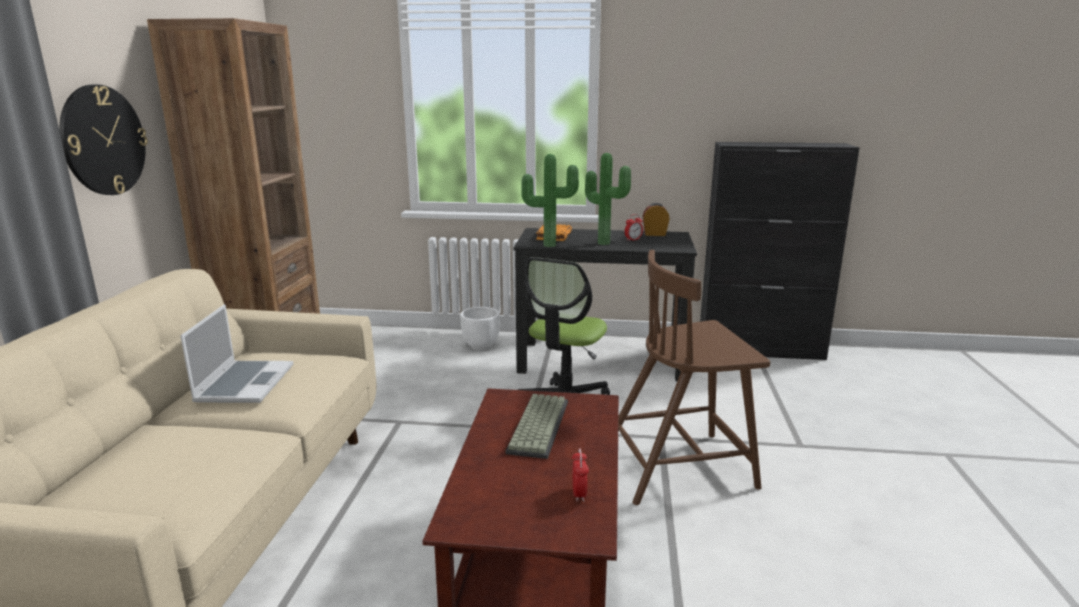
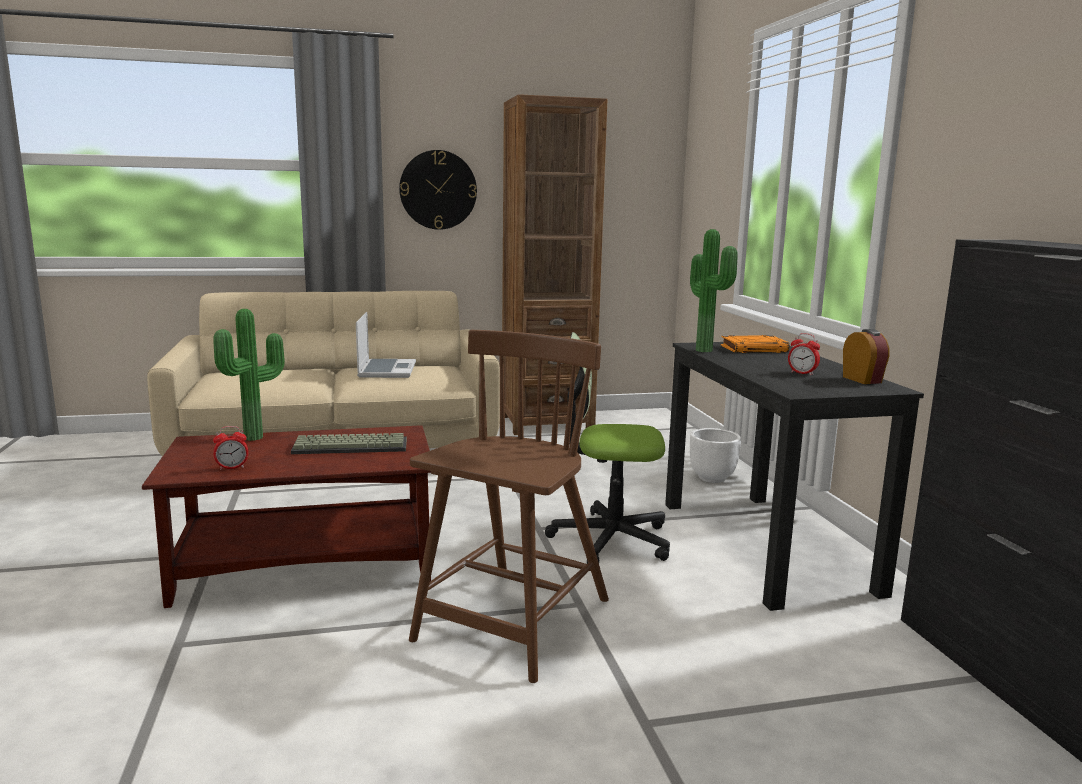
camera: 70 degrees right, 5 degrees down
(244, 383) = (386, 370): laptop -> laptop turned 75 degrees counterclockwise
(605, 243) = (760, 365): potted plant -> potted plant (256, 438)
(680, 467) = (512, 622): brown chair -> brown chair turned 60 degrees clockwise

